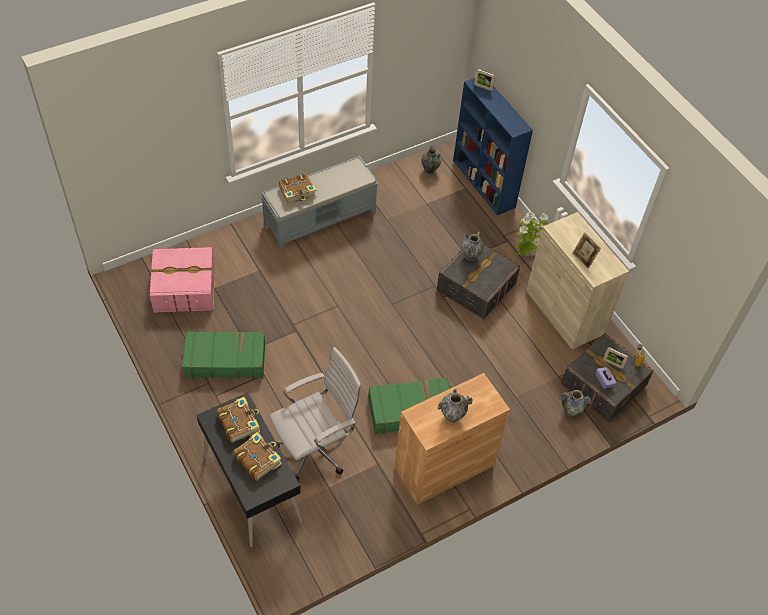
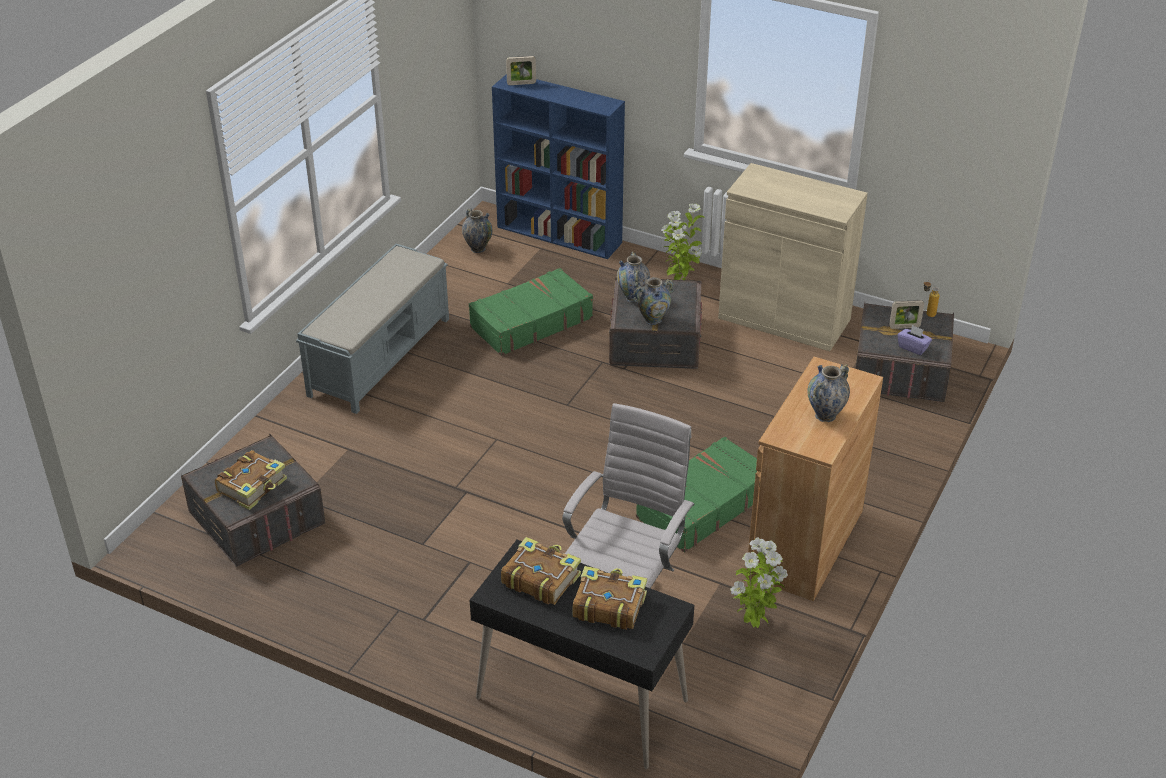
camera: 30 degrees left, 15 degrees down
(184, 288) = (256, 518): pink storage box -> grey storage box
(225, 360) = (397, 572): green suitcase -> green suitcase (530, 322)
(298, 193) = (351, 313): book -> book (253, 486)
(373, 499) = (753, 624): none -> potted plant
(570, 411) = (891, 412): vase -> vase (653, 320)
(583, 259) = (806, 202): picture frame -> none

